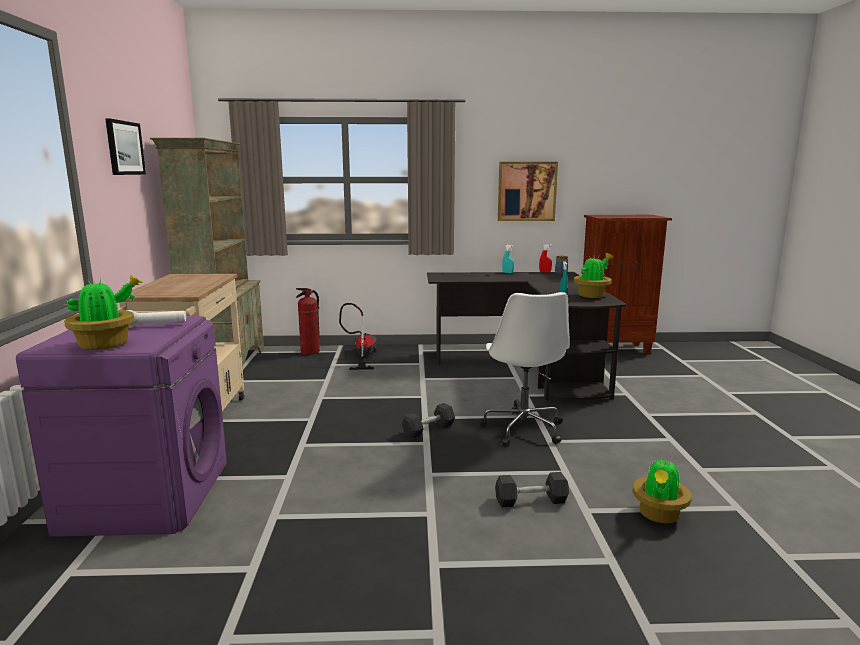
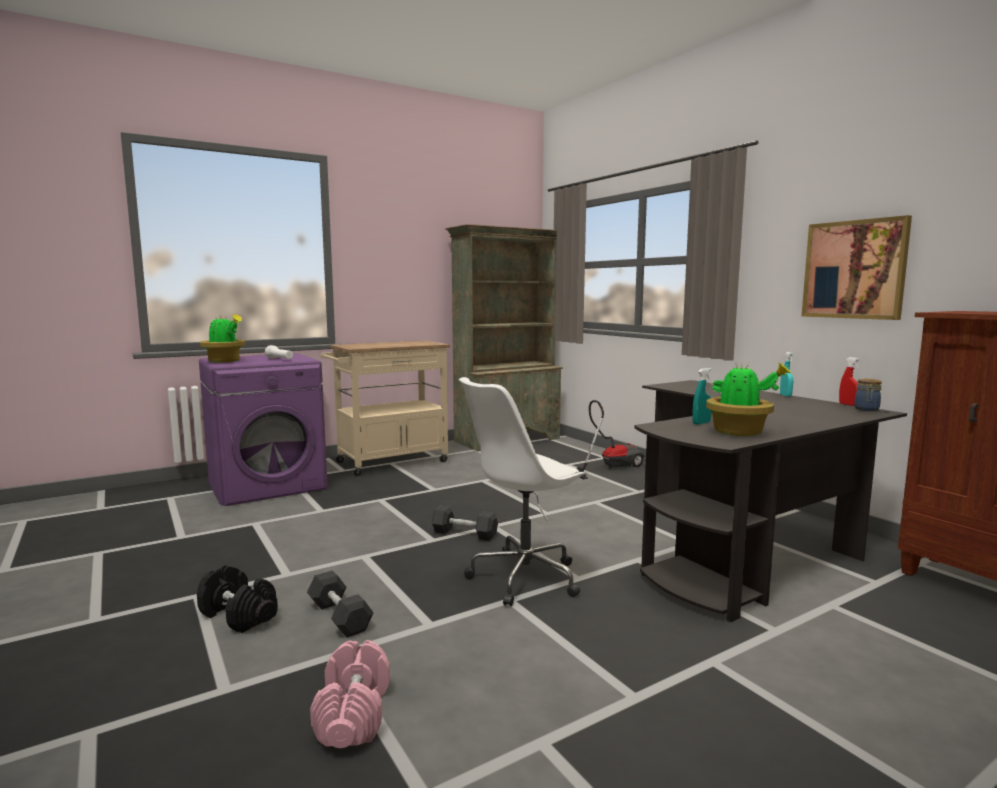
camera: 60 degrees right, 5 degrees down
(124, 148) = (405, 236): picture -> none
(310, 352) = (583, 450): fire extinguisher -> none
(495, 545) = (239, 615): none -> black dumbbell
(659, 515) = (353, 713): potted plant -> pink dumbbell

